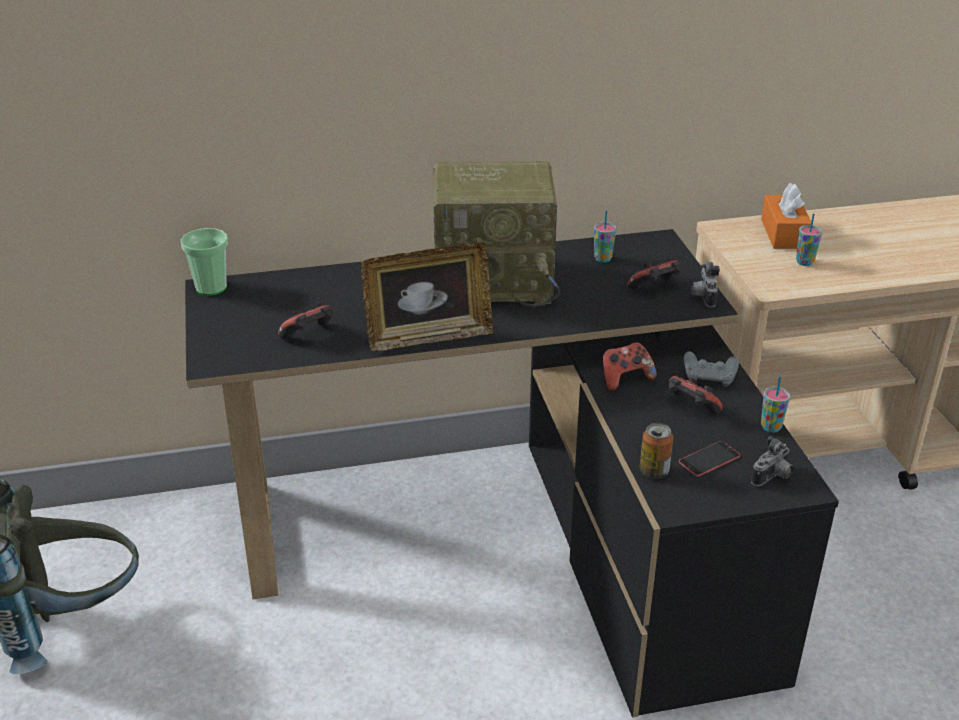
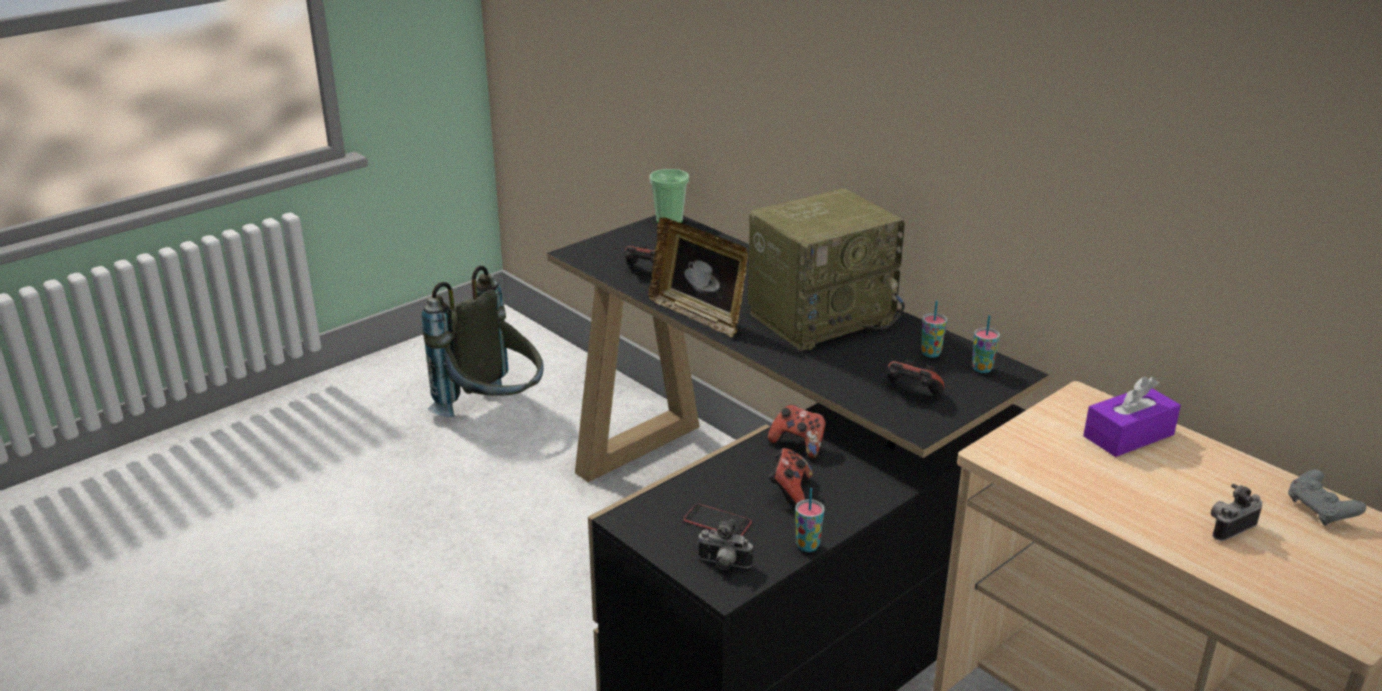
camera: 60 degrees right, 5 degrees down
(495, 280) = (822, 316): radio -> radio turned 90 degrees counterclockwise
(654, 471) = (670, 495): can -> none
(702, 297) = (929, 421): camera -> camera (1229, 528)
(709, 378) = (853, 490): grey game controller -> grey game controller (1320, 511)
(783, 233) = (1128, 435): orange tissue box -> purple tissue box
(804, 262) = (1080, 461): cup -> cup (982, 369)

